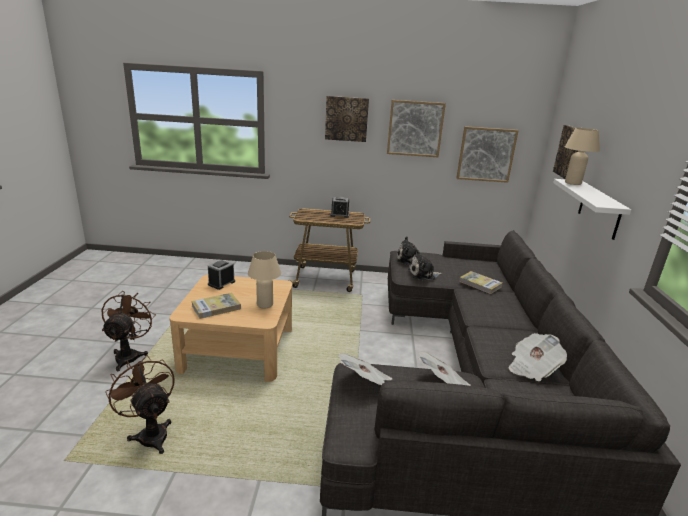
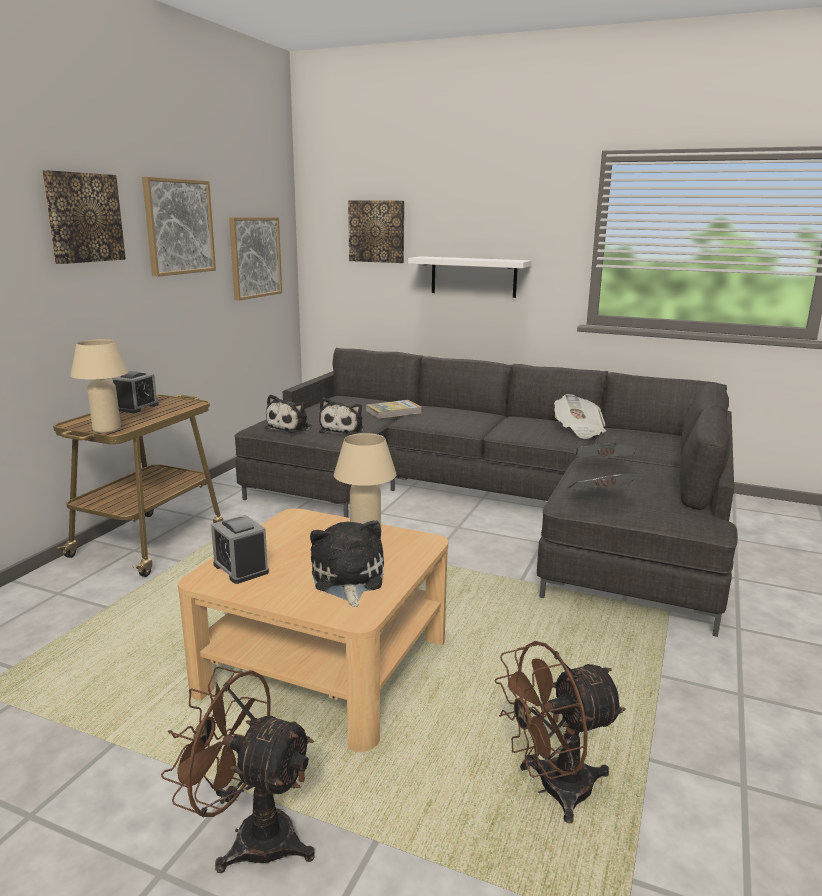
camera: 70 degrees left, 5 degrees down
(216, 307) = (347, 580): book -> plush toy
(573, 183) = (432, 257): beige table lamp -> beige table lamp (107, 429)

